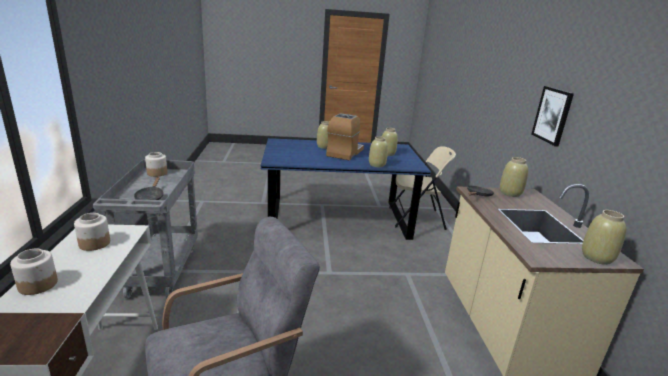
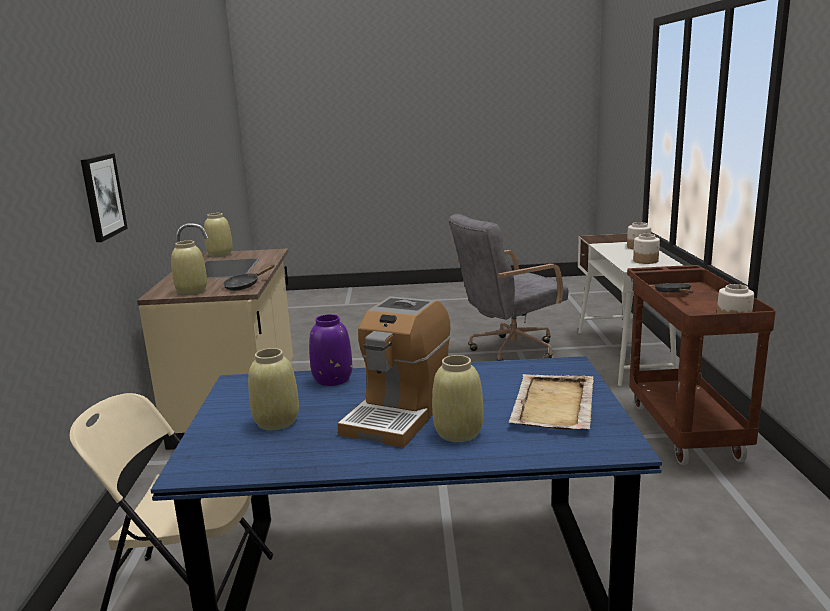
camera: 175 degrees left, 5 degrees down
(161, 274) = (681, 429): grey cart -> brown cart
(289, 150) = (552, 405): none -> beige tray
(377, 165) = (332, 379): beige vase -> purple vase

